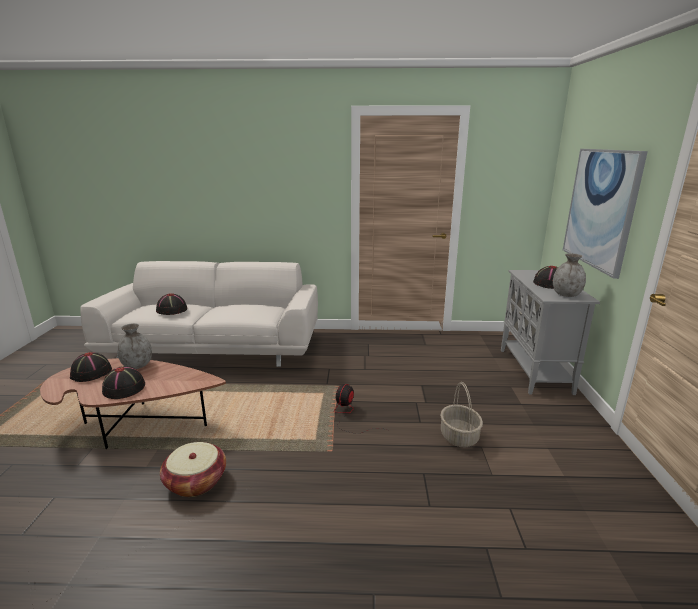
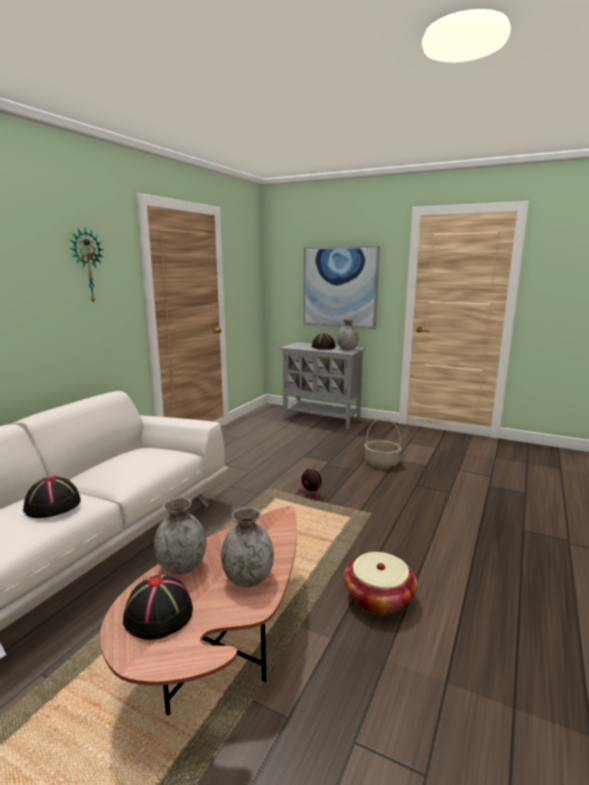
camera: 65 degrees left, 5 degrees down
(124, 388) = (247, 578): black hat -> grey vase
(293, 168) = (87, 266): none -> wall clock

